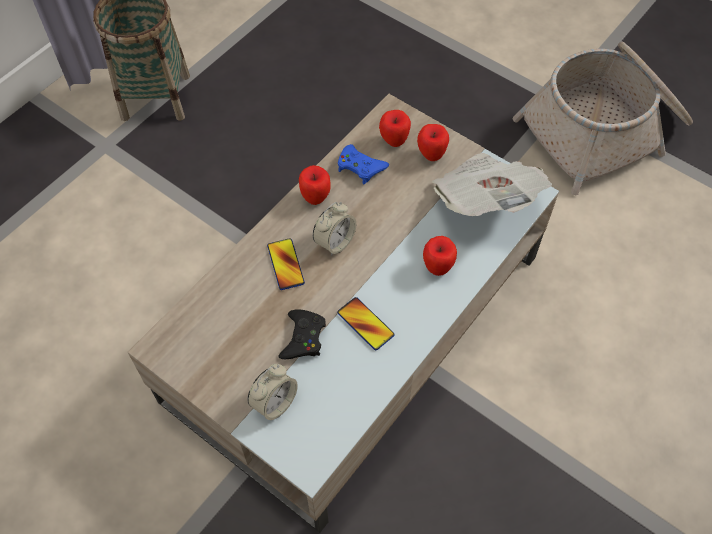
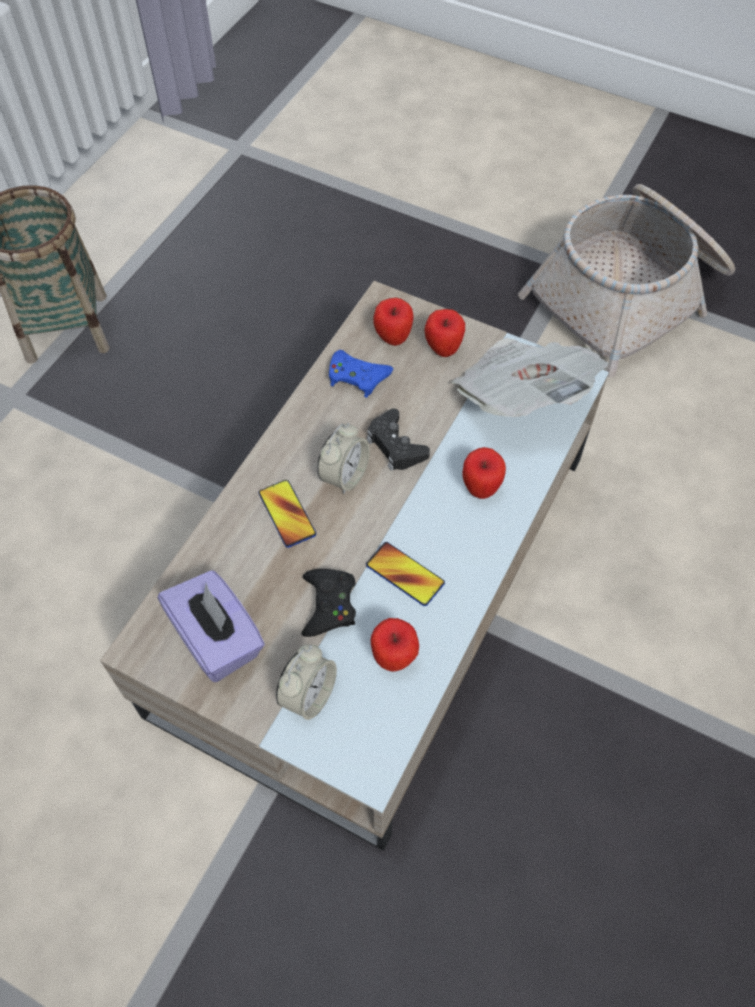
camera: 10 degrees left, 0 degrees up
(216, 350) = (218, 638): none -> purple tissue box
(315, 198) = (308, 423): apple -> apple (394, 658)
(379, 225) = (395, 446): none -> black game controller

